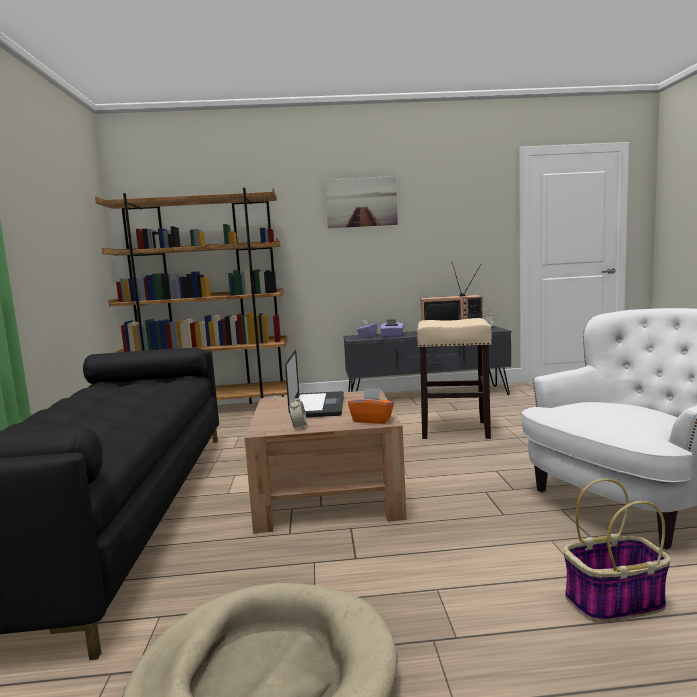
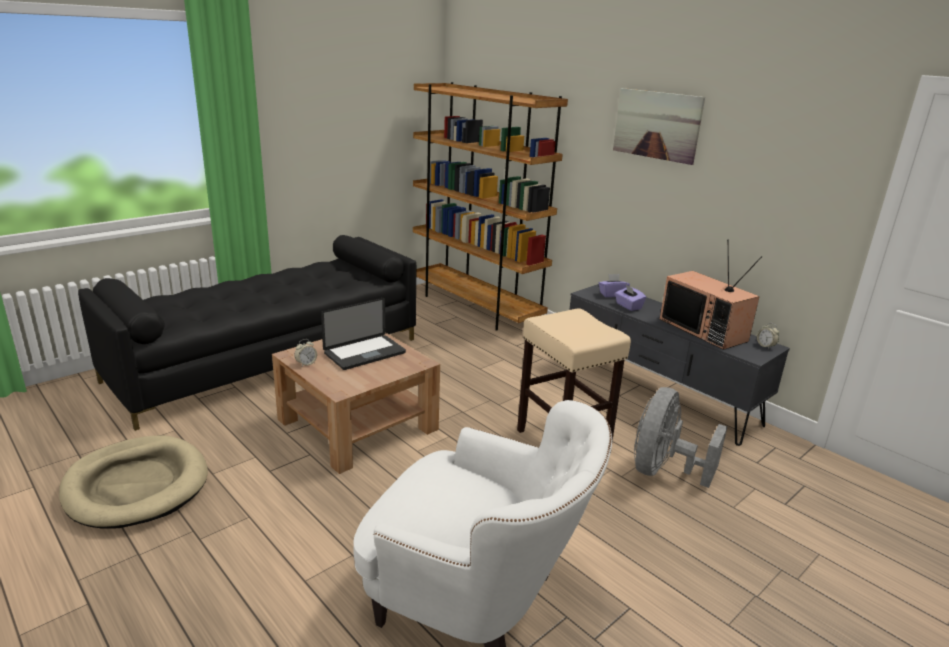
camera: 50 degrees right, 15 degrees up
(372, 420) = (340, 386): orange tissue box -> none
(518, 415) = (663, 470): none -> grey fan
(613, 602) = (272, 603): basket -> none

